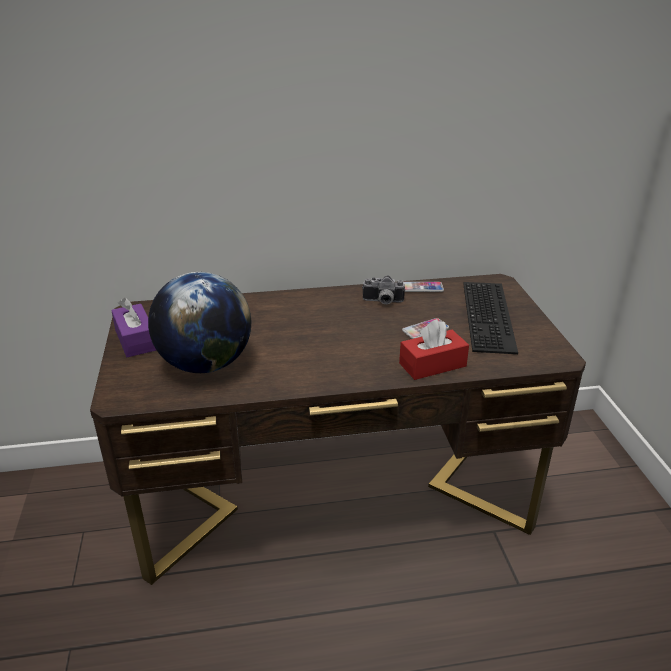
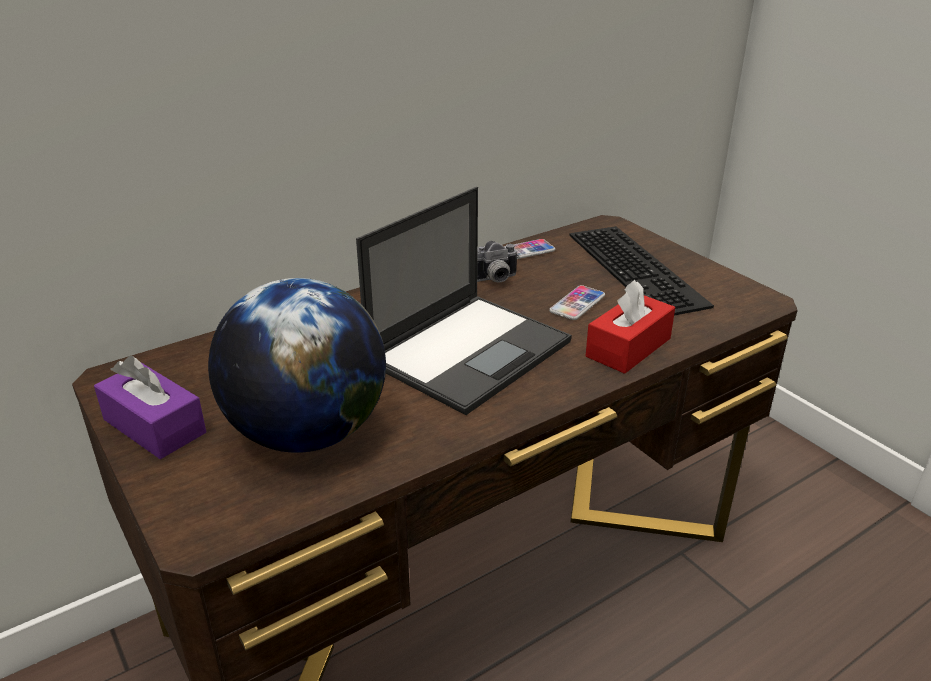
camera: 25 degrees left, 0 degrees up
(332, 342) = (470, 350): none -> laptop

